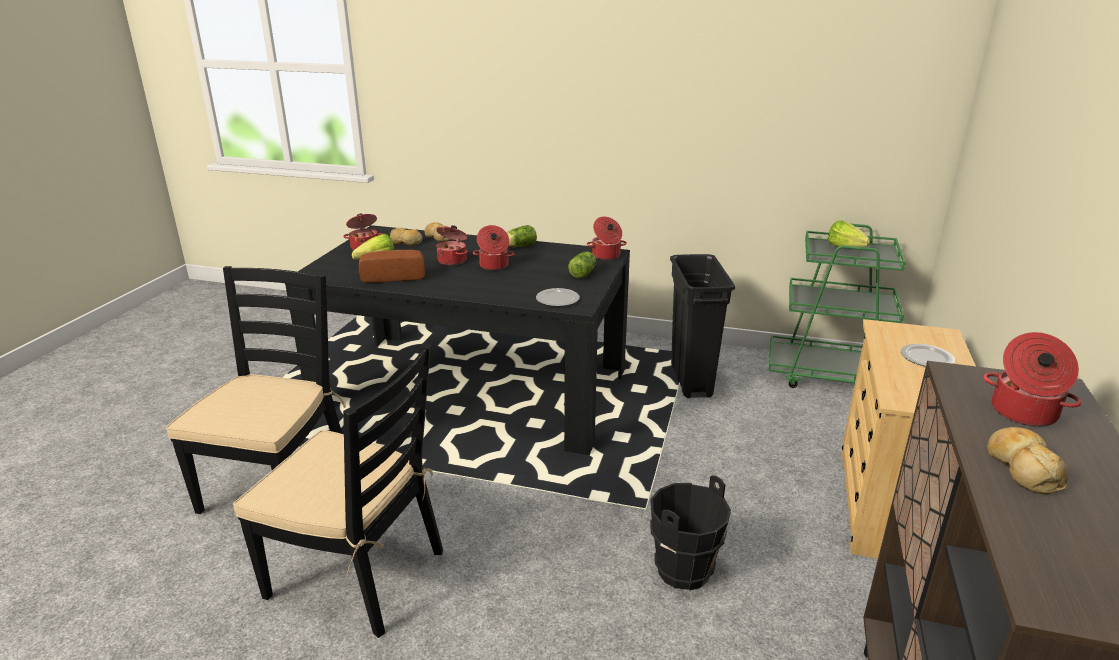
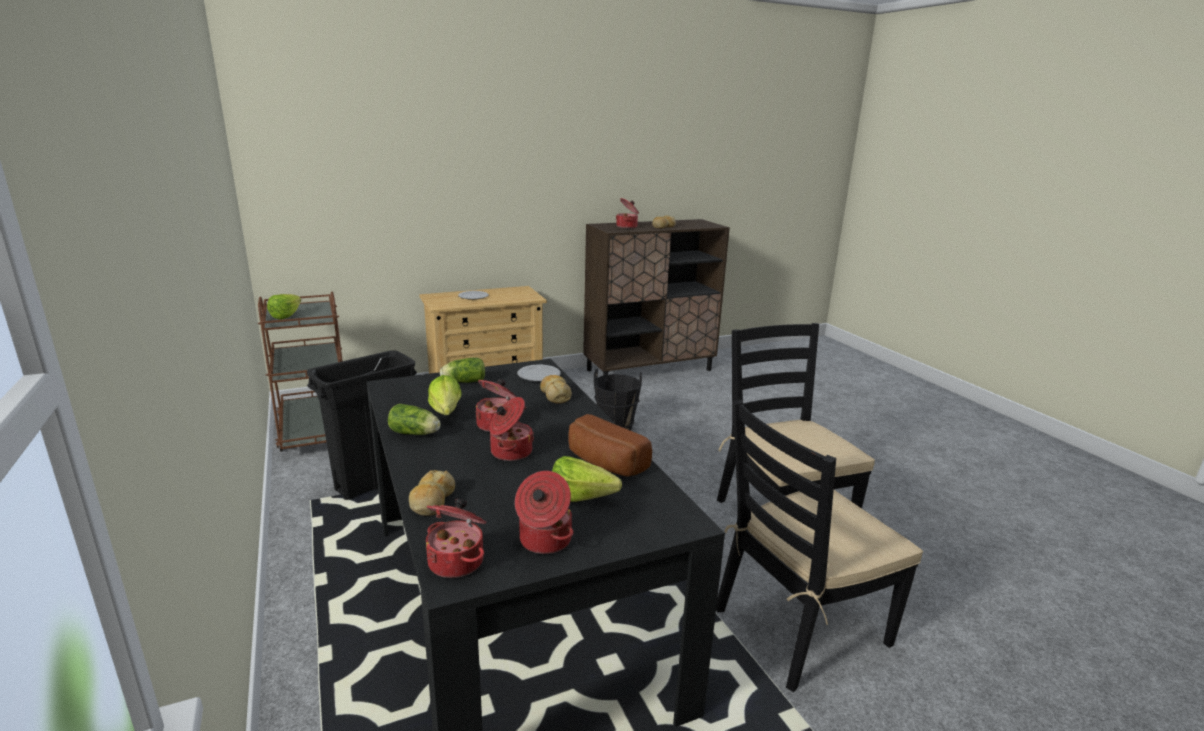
camera: 130 degrees left, 5 degrees down
(406, 242) = (482, 516): bread -> bread (555, 395)
(533, 257) = (445, 414): none -> lettuce
(606, 256) = (400, 385): cooking pot -> cooking pot (457, 561)
(830, 376) = (315, 430): green cart -> brown cart

